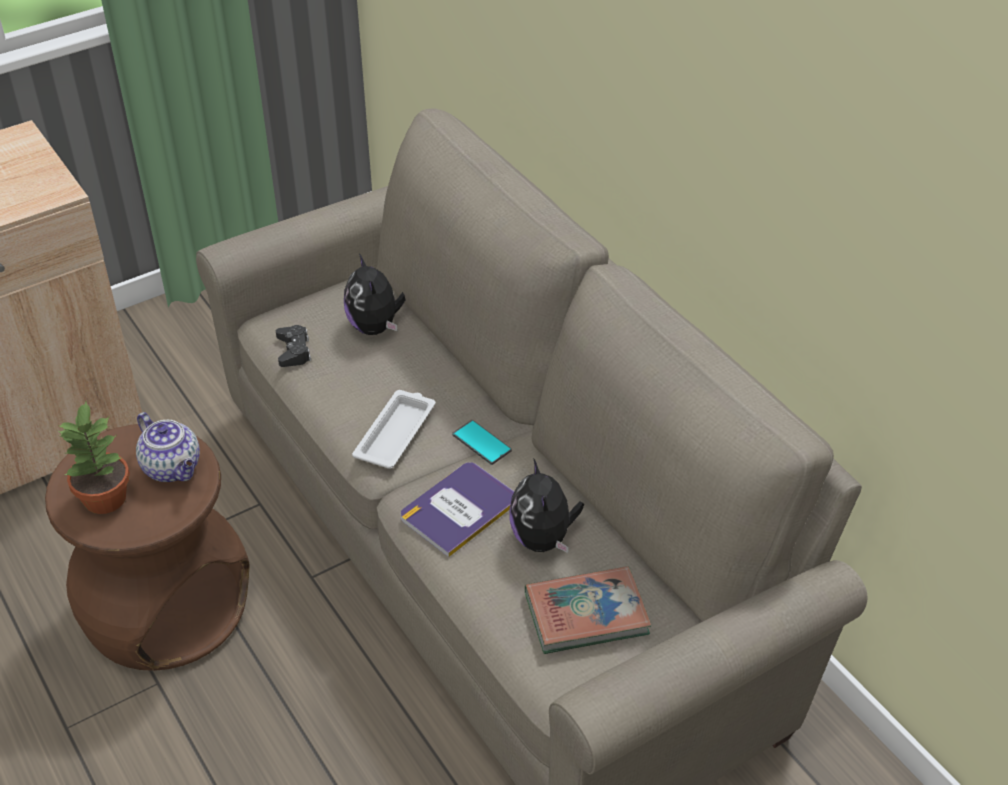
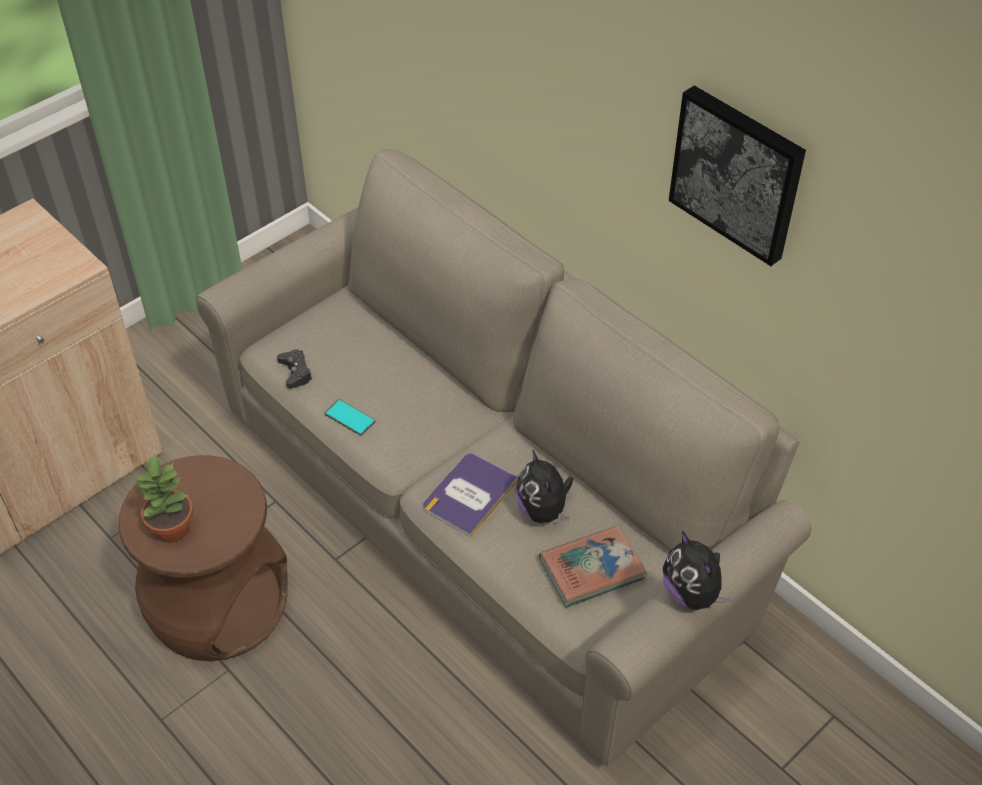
camera: 10 degrees left, 5 degrees up
(173, 468) = (223, 493): teapot -> none
(375, 326) = (360, 341): plush toy -> plush toy (692, 593)
(396, 433) = (401, 435): white tray -> none
(481, 443) = (474, 434): phone -> phone (349, 418)
(806, 130) = (738, 173): none -> picture

